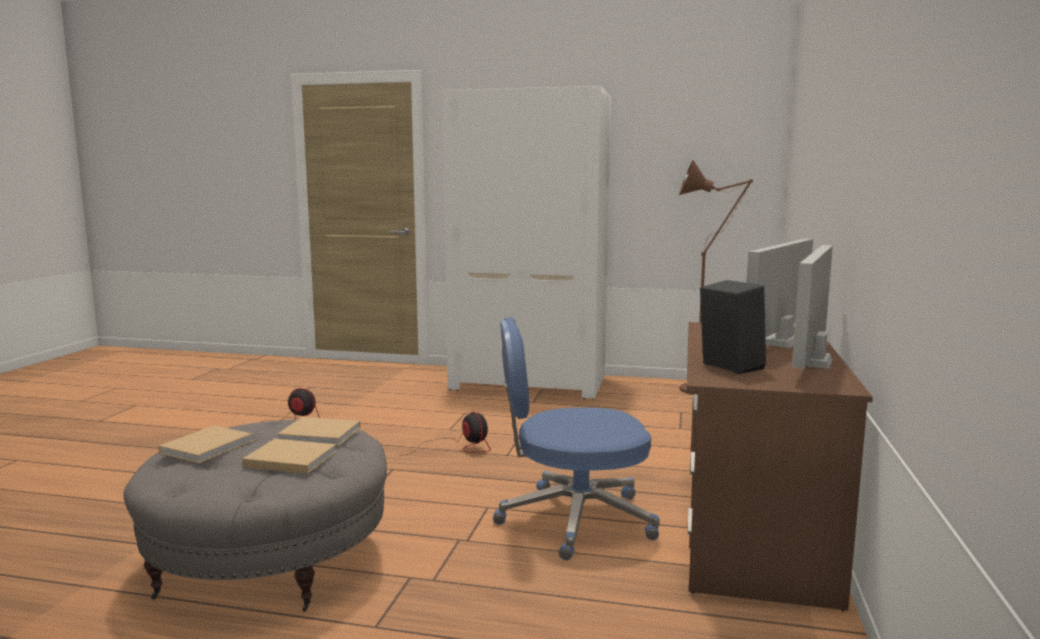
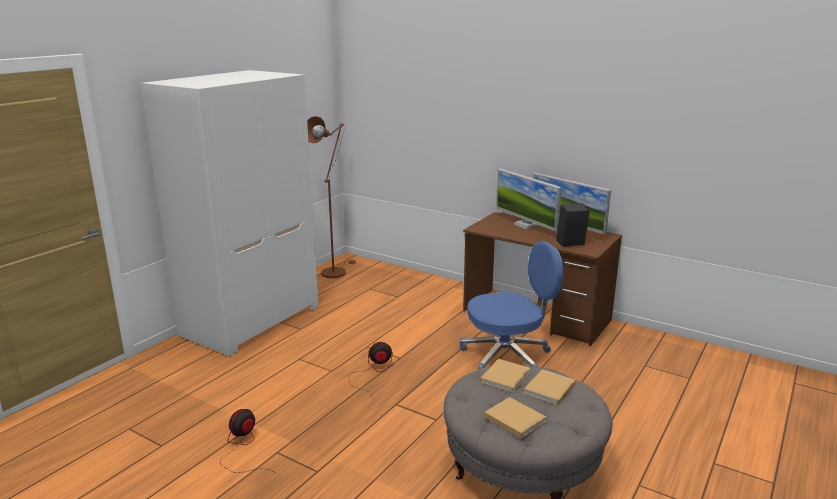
camera: 70 degrees left, 10 degrees up
(573, 520) = (507, 356): blue office chair -> blue office chair turned 120 degrees counterclockwise

